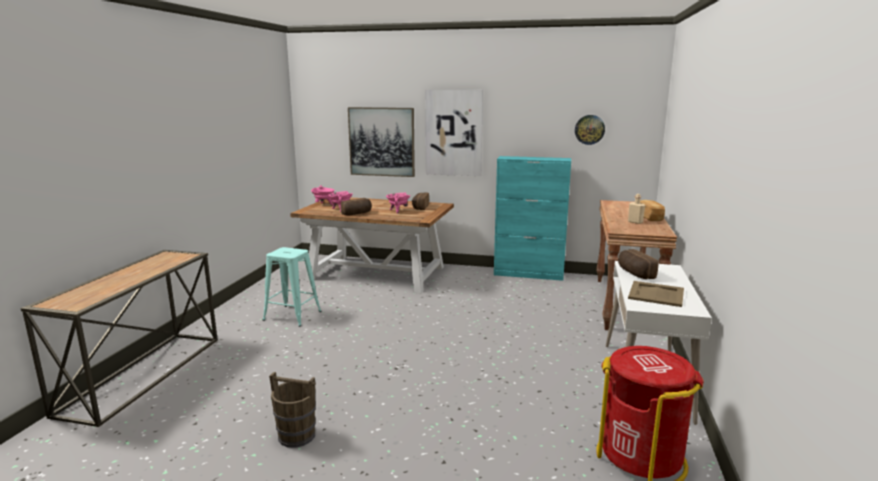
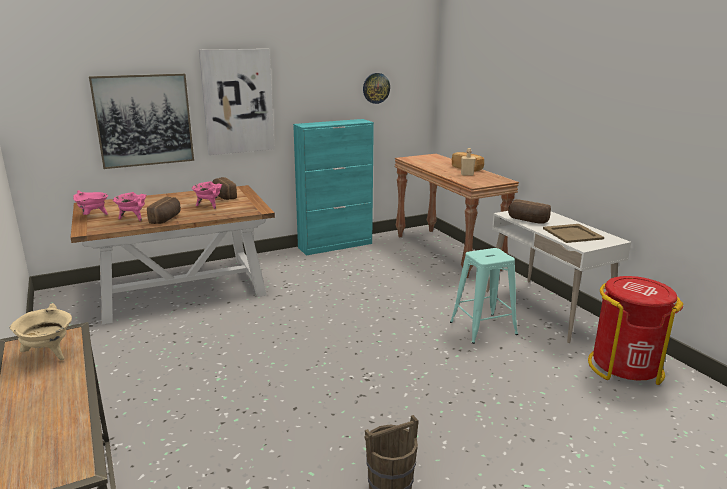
camera: 40 degrees left, 5 degrees up
(165, 261) = (48, 354): none -> beige cooking pot
(292, 316) = (160, 372): turquoise stool -> turquoise stool (483, 328)

